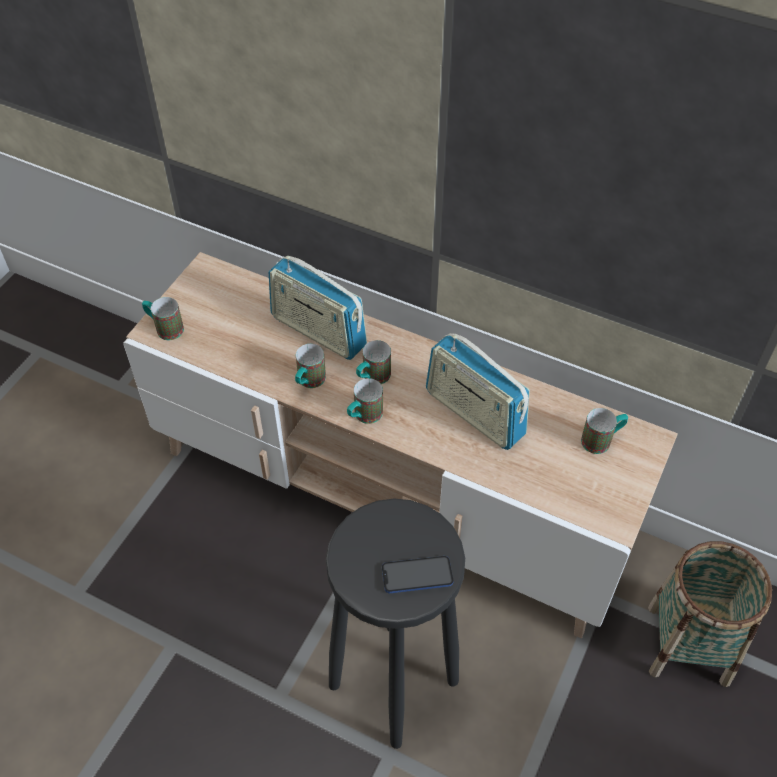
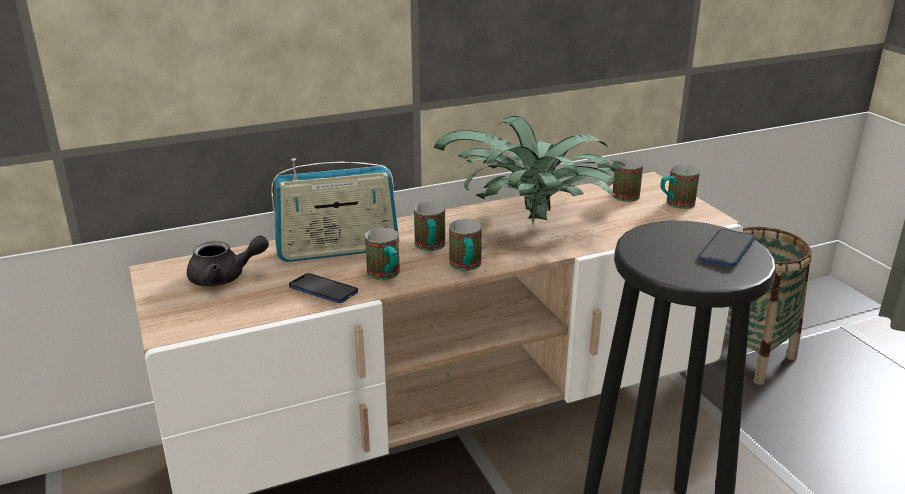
camera: 50 degrees left, 25 degrees down
(165, 328) = (181, 321): mug -> mug (675, 204)
(229, 306) = (225, 277): none -> grey teapot
(260, 364) = (323, 290): none -> phone
(474, 414) = (535, 224): radio -> potted plant

